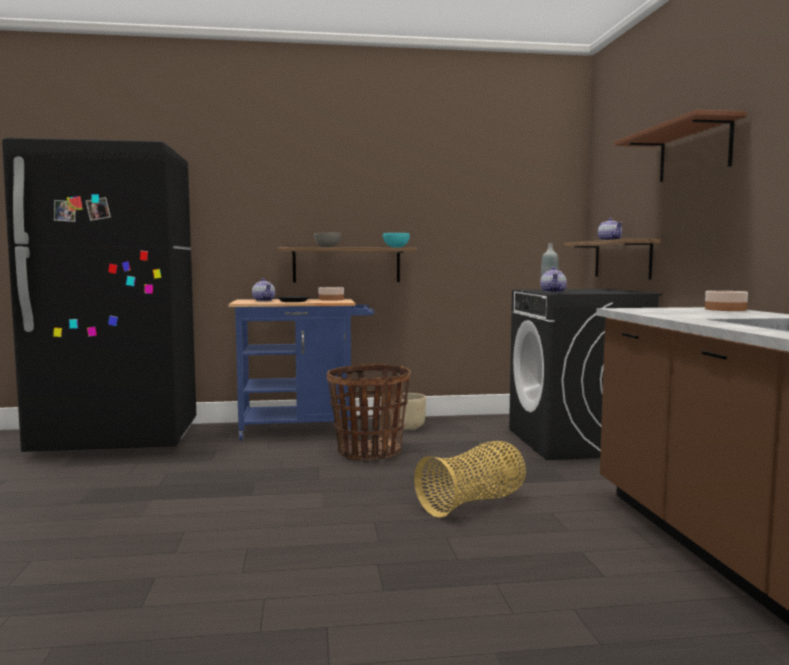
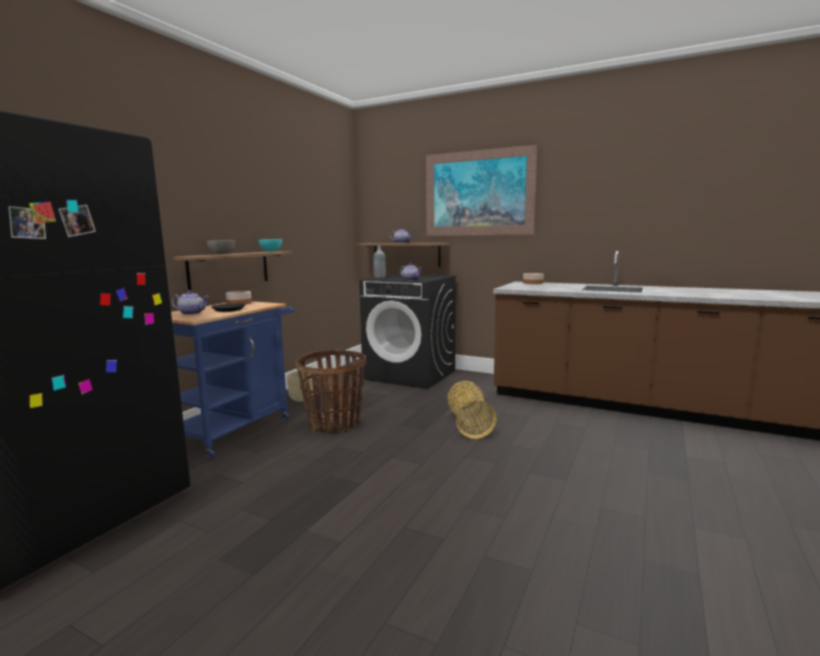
camera: 55 degrees left, 5 degrees up
(694, 151) = (478, 193): brown shelf -> picture

